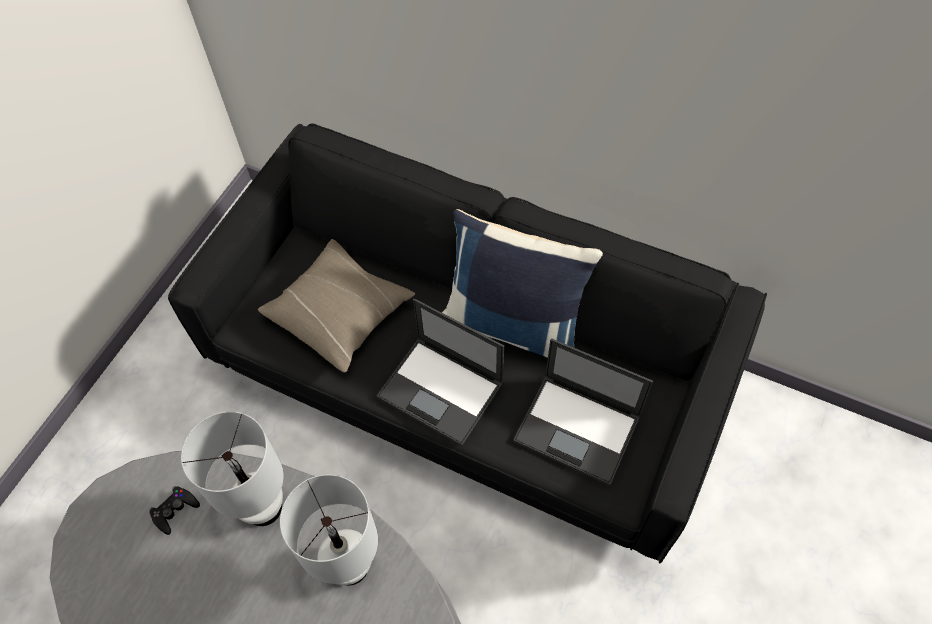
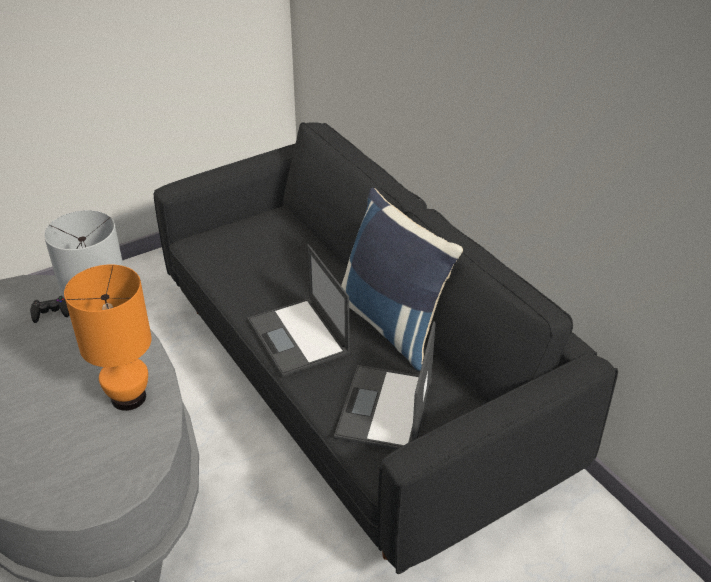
camera: 30 degrees right, 20 degrees down
(340, 313) = (268, 264): beige pillow -> none
(348, 566) = (128, 397): white table lamp -> orange table lamp
(578, 429) = (385, 410): laptop -> laptop turned 45 degrees clockwise

